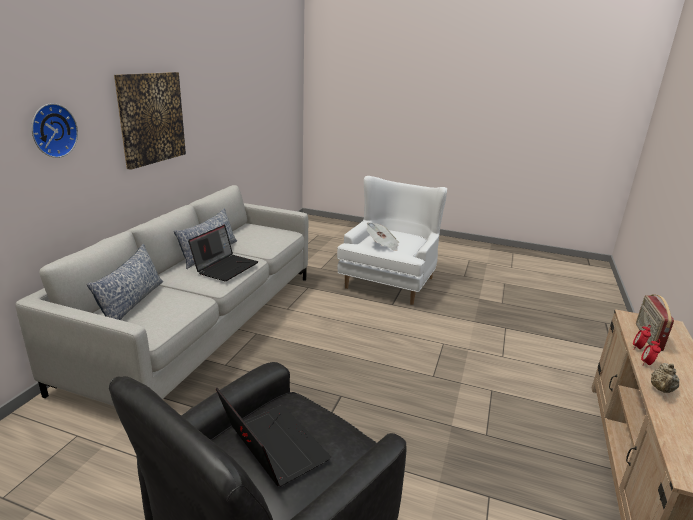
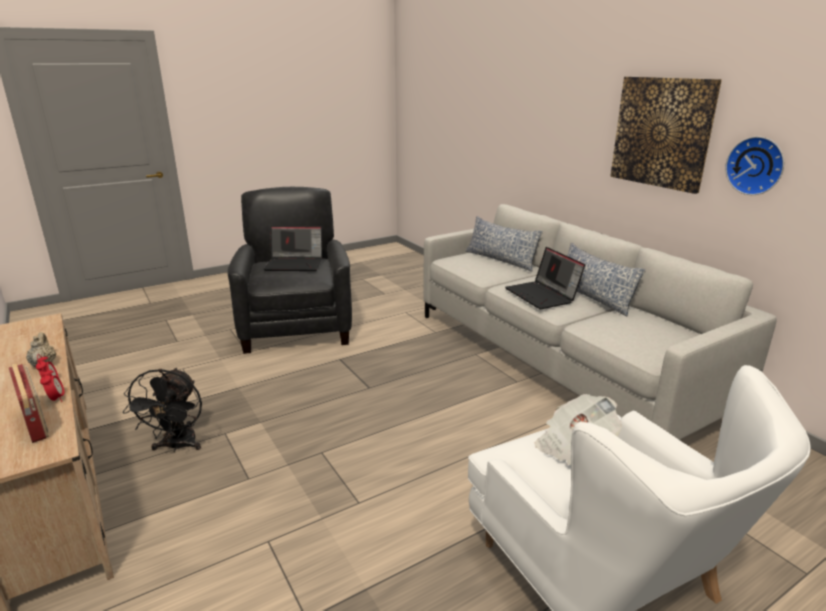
camera: 130 degrees right, 0 degrees up
(52, 130) = (561, 117): wall clock -> wall clock (756, 165)
(530, 448) = (177, 446): none -> black fan

